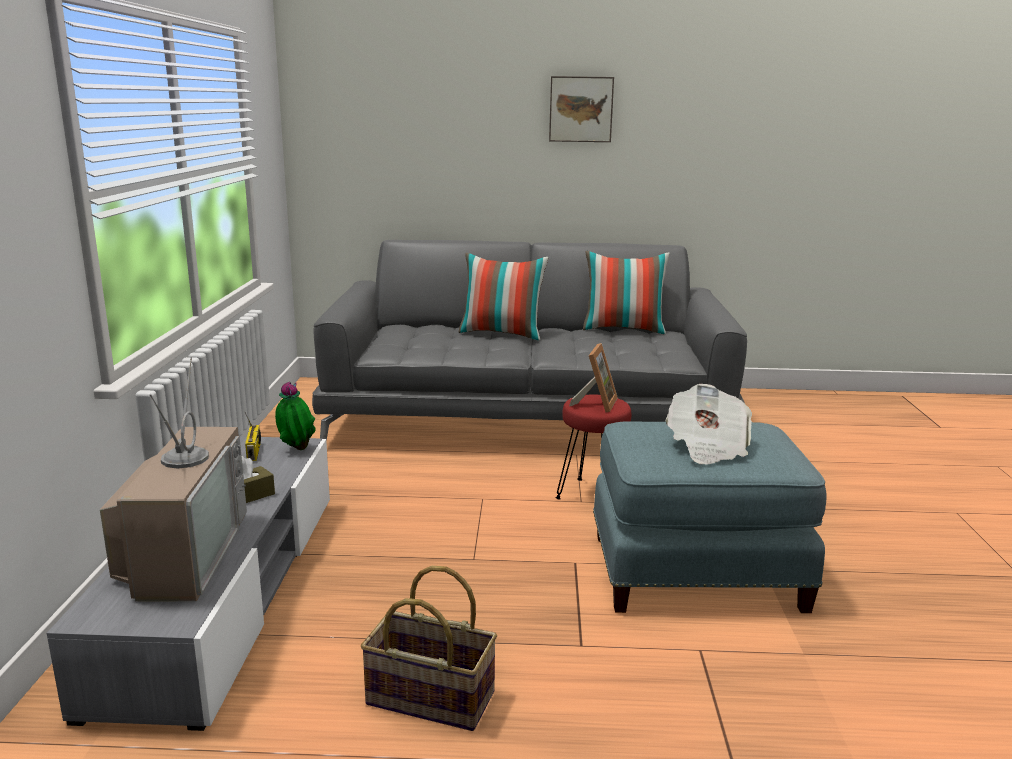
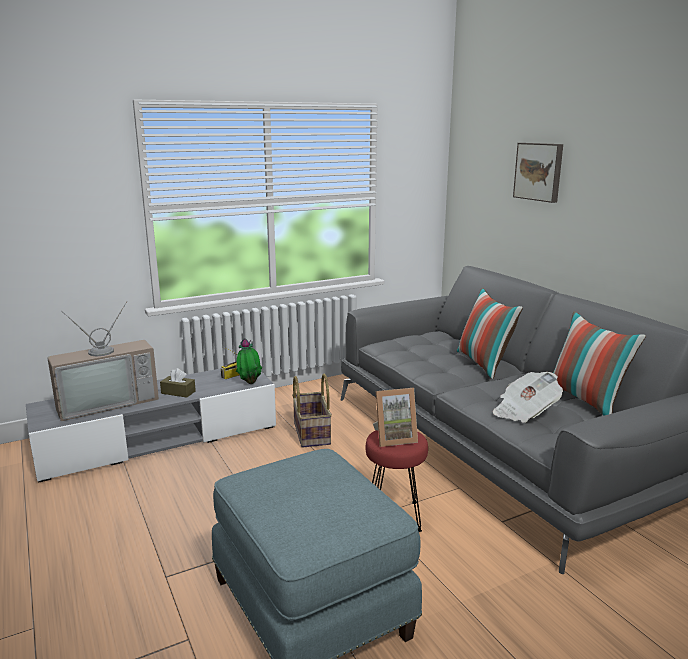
camera: 60 degrees right, 0 degrees up
(429, 699) = (83, 536): basket -> basket (310, 433)
(580, 109) = (642, 168): picture -> picture (539, 171)
(707, 447) = (296, 496): newspaper -> newspaper (524, 412)

